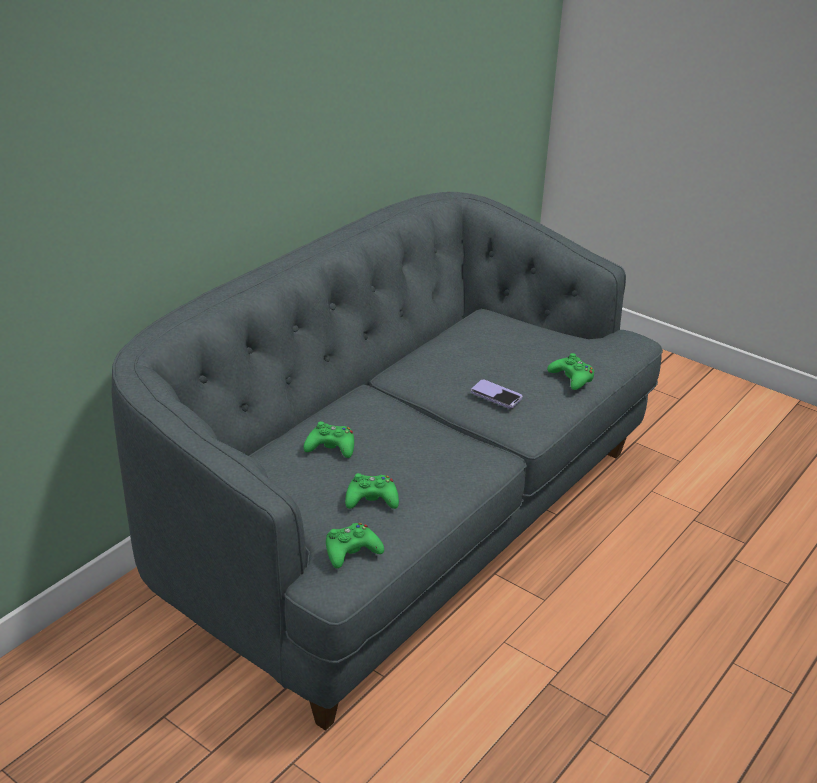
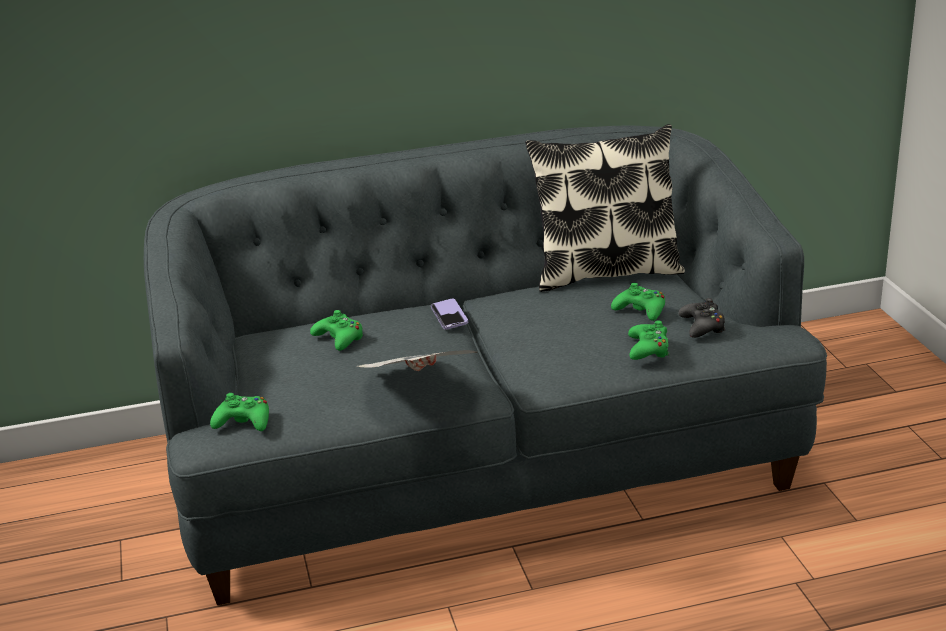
camera: 40 degrees right, 5 degrees down
(371, 499) = (314, 388): green game controller -> green game controller (641, 310)
(454, 467) = (419, 388): none -> newspaper
(455, 325) = (605, 272): none -> pillow
(496, 395) = (547, 342): phone -> phone (449, 316)
(581, 349) = (702, 326): none -> black game controller

